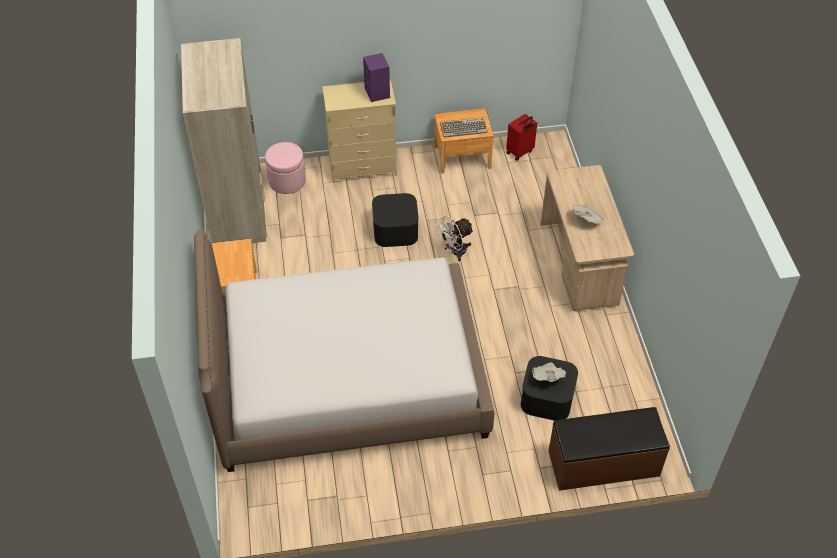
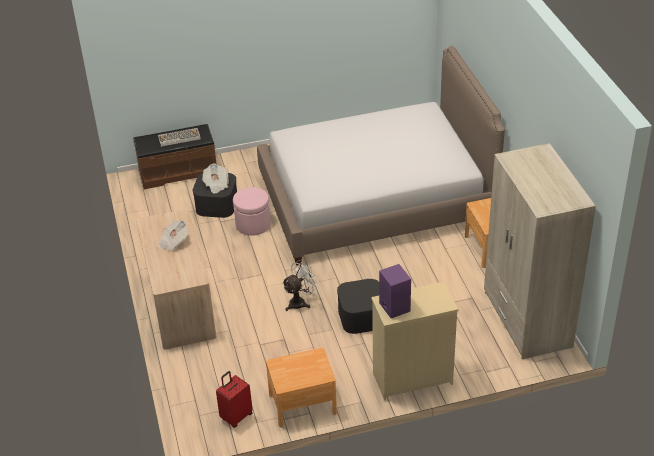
camera: 175 degrees right, 10 degrees down
(287, 181) = (489, 354): pink ottoman -> pink ottoman (253, 224)
(464, 128) = (299, 365): keyboard -> keyboard (178, 138)

